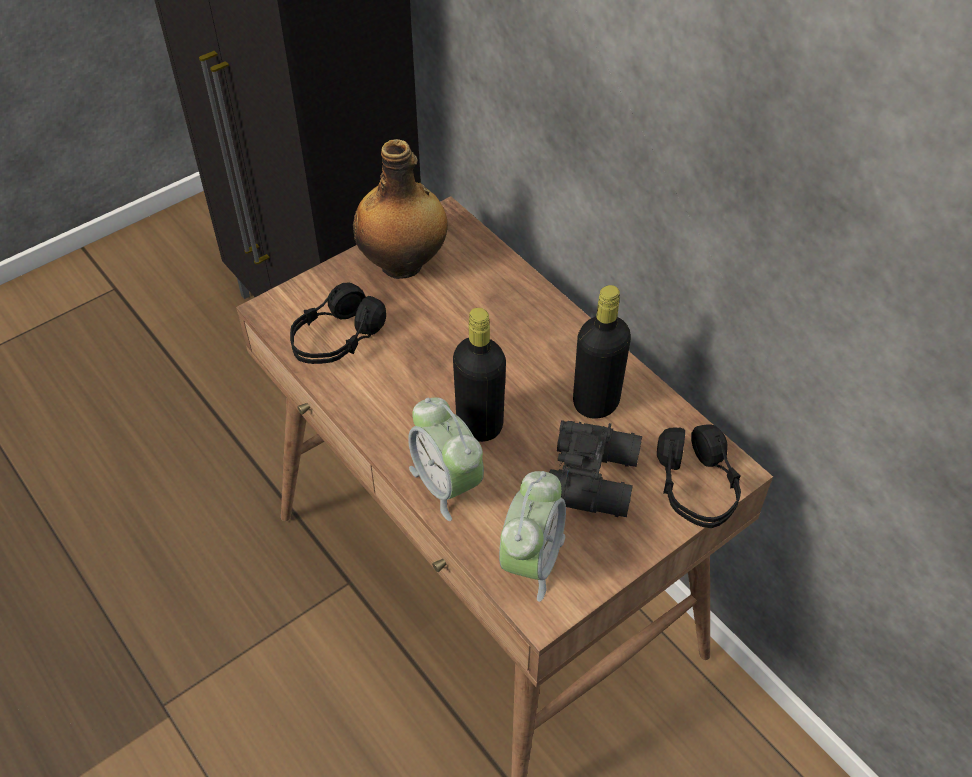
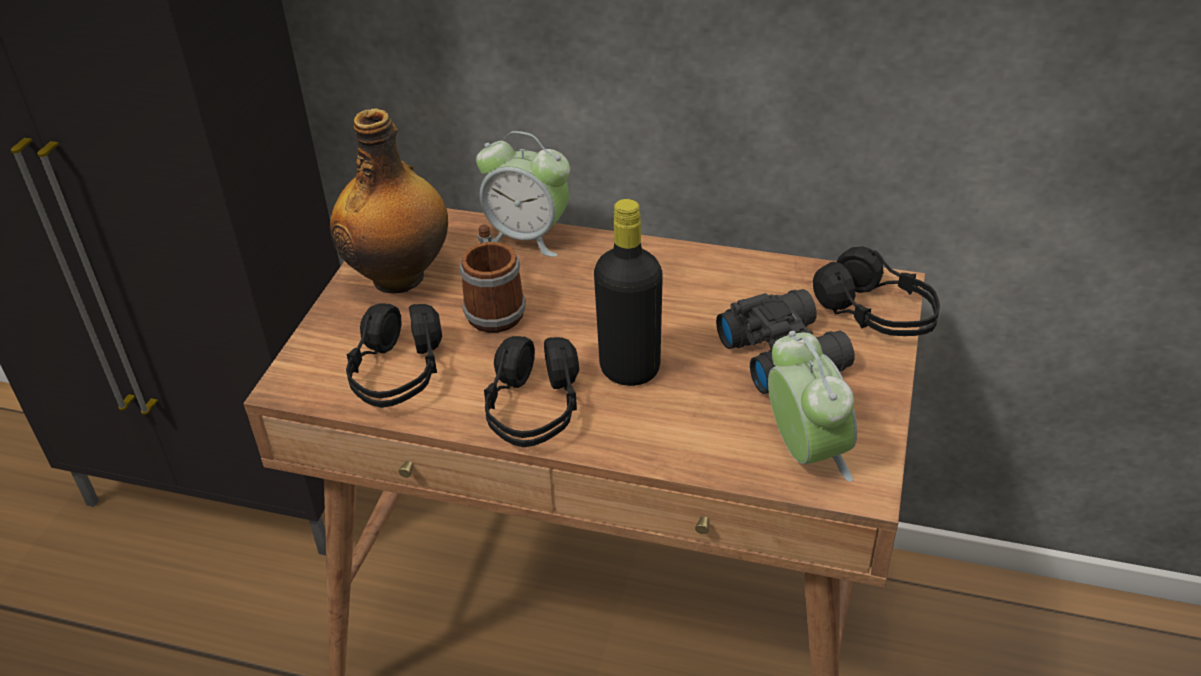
camera: 35 degrees left, 10 degrees down
(392, 417) = (533, 410): none -> black headphones
(439, 323) = (494, 307): none -> mug
(446, 484) = (654, 436): alarm clock -> alarm clock (527, 237)
(596, 403) = (717, 296): black bottle -> none

